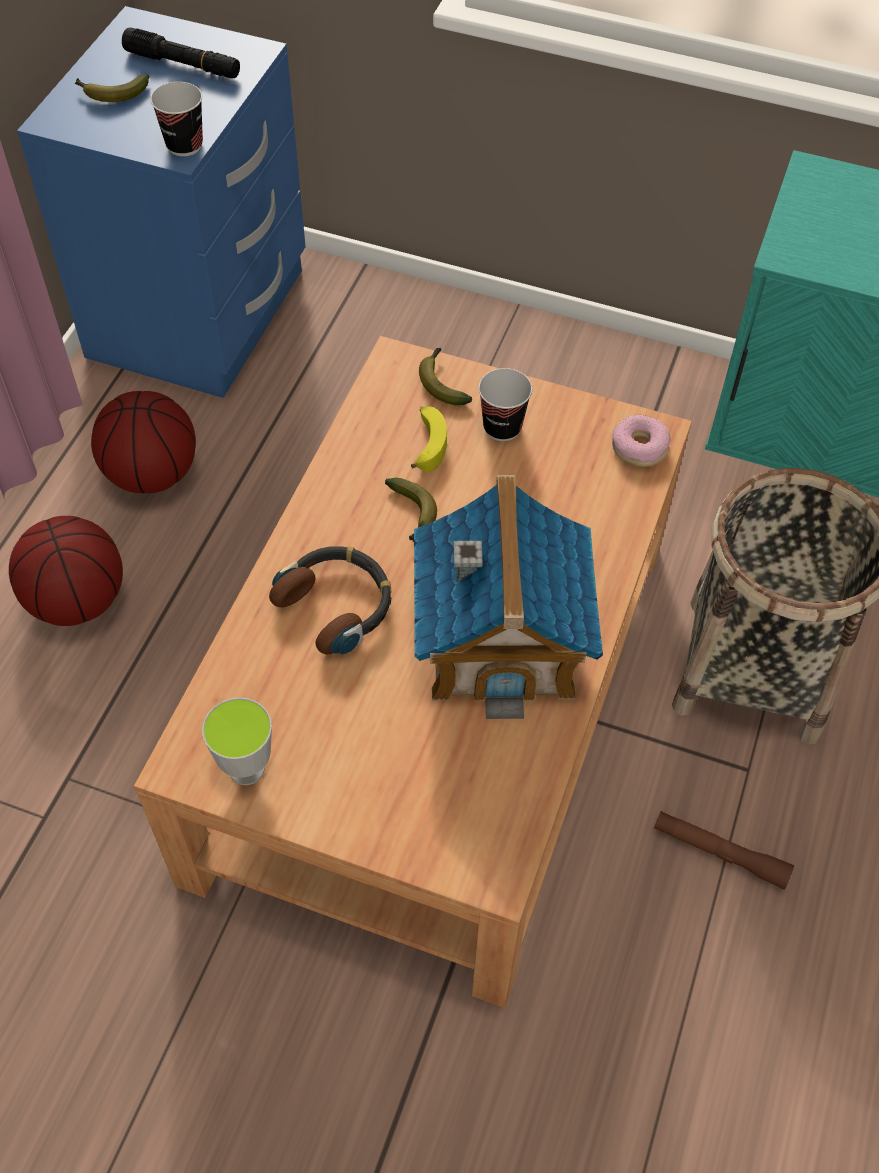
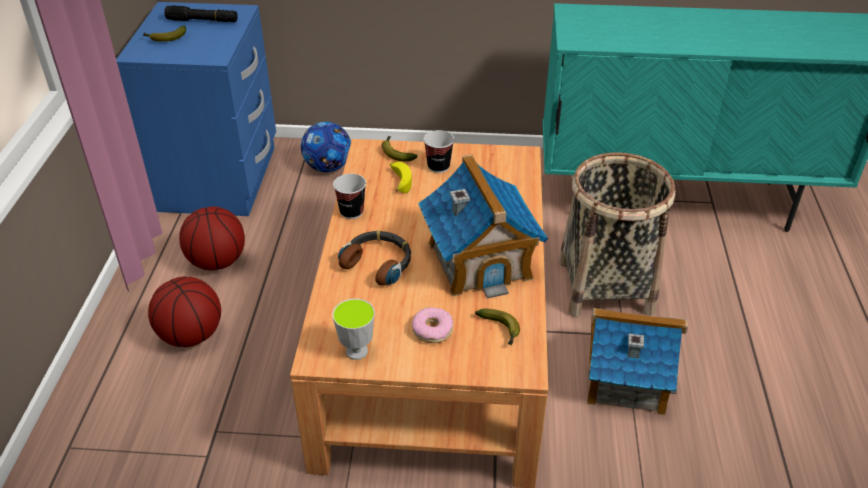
camera: 15 degrees left, 15 degrees down
(184, 145) = (218, 54): cup -> cup (351, 212)
(375, 328) = (328, 167): none -> football
(412, 514) = (404, 214): banana -> banana (500, 330)
(639, 447) = (517, 162): donut -> donut (432, 330)
(720, 853) = (625, 379): brown flashlight -> toy house

